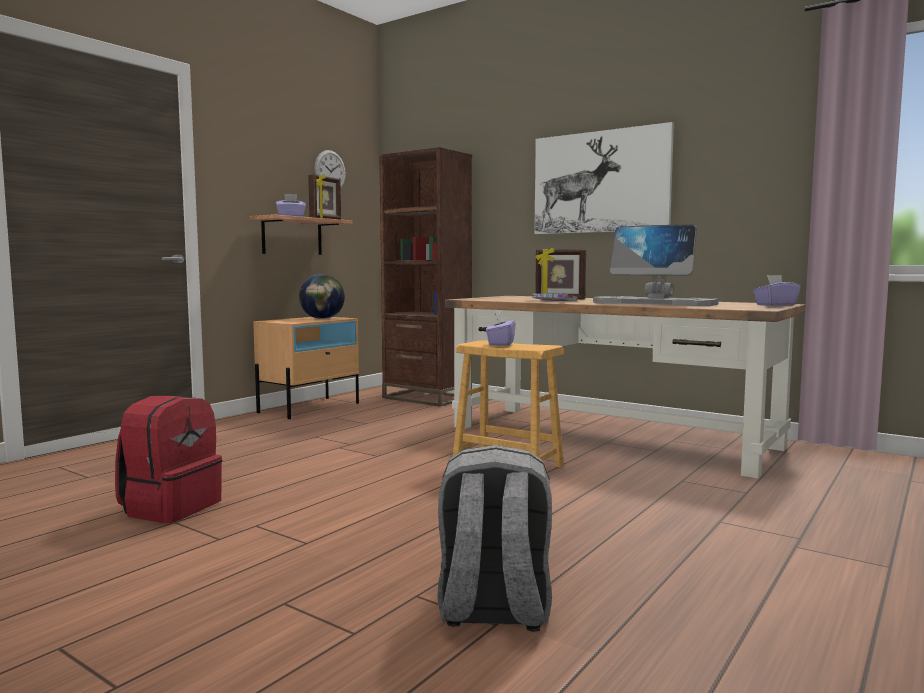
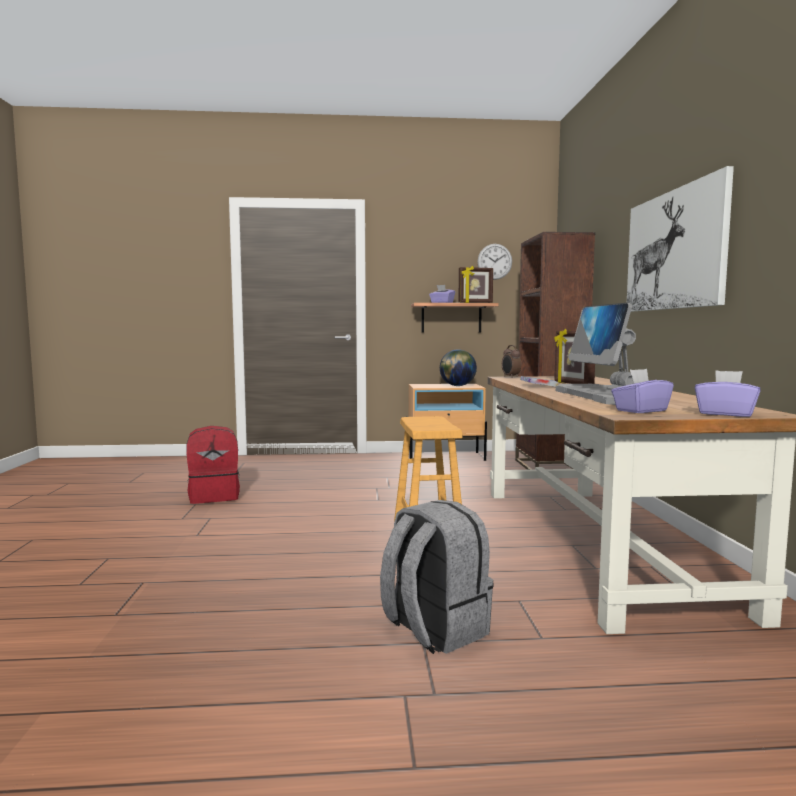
camera: 50 degrees right, 0 degrees up
(468, 298) = (510, 377): none -> alarm clock
(493, 610) = (135, 608): grey backpack -> grey backpack (434, 629)
(500, 344) = (427, 421): purple tissue box -> purple tissue box (640, 410)

